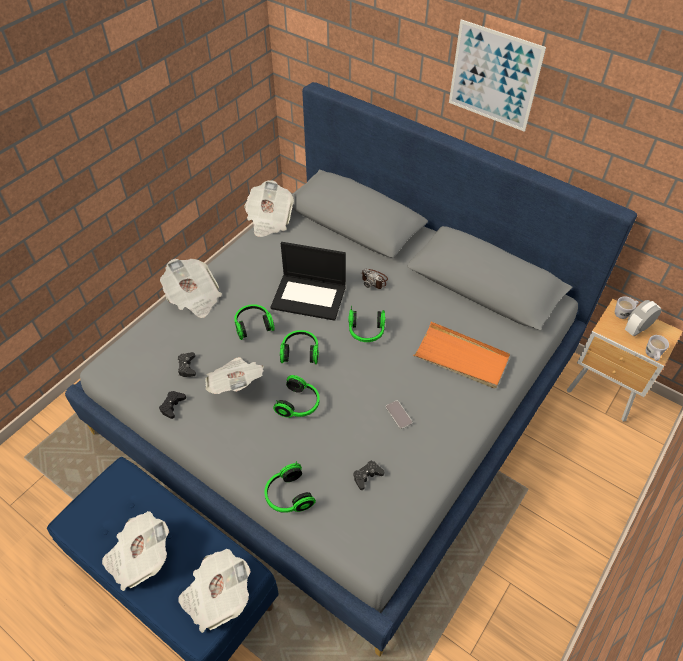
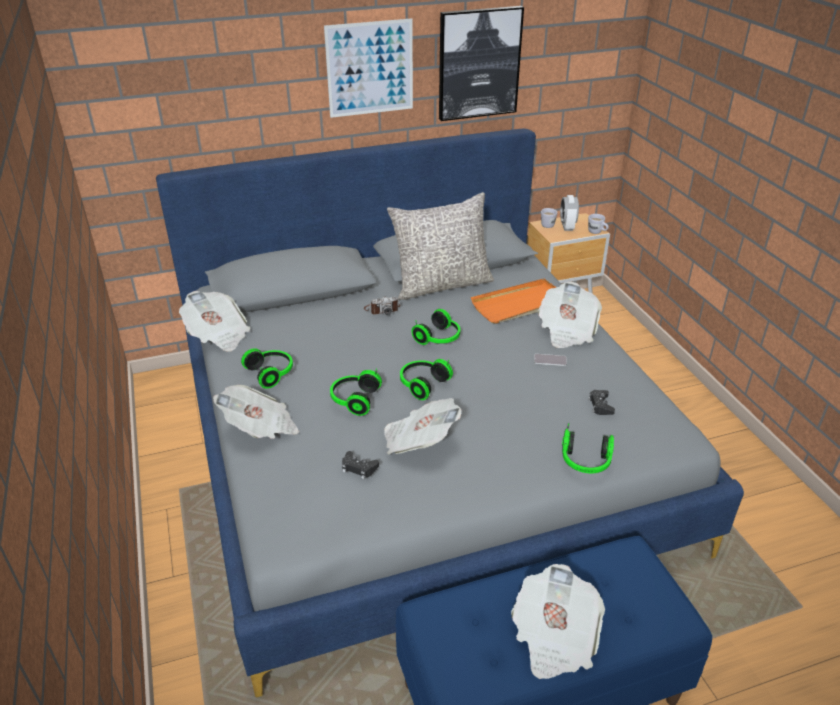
camera: 55 degrees left, 15 degrees down
(172, 406) = (399, 503): black game controller -> none
(216, 596) = (643, 587): newspaper -> newspaper (567, 330)
(299, 404) = (483, 412): headphones -> headphones (271, 373)
(310, 296) = (358, 351): laptop -> none
(442, 295) = (441, 284): none -> grey pillow
(606, 122) = (478, 63): none -> picture

